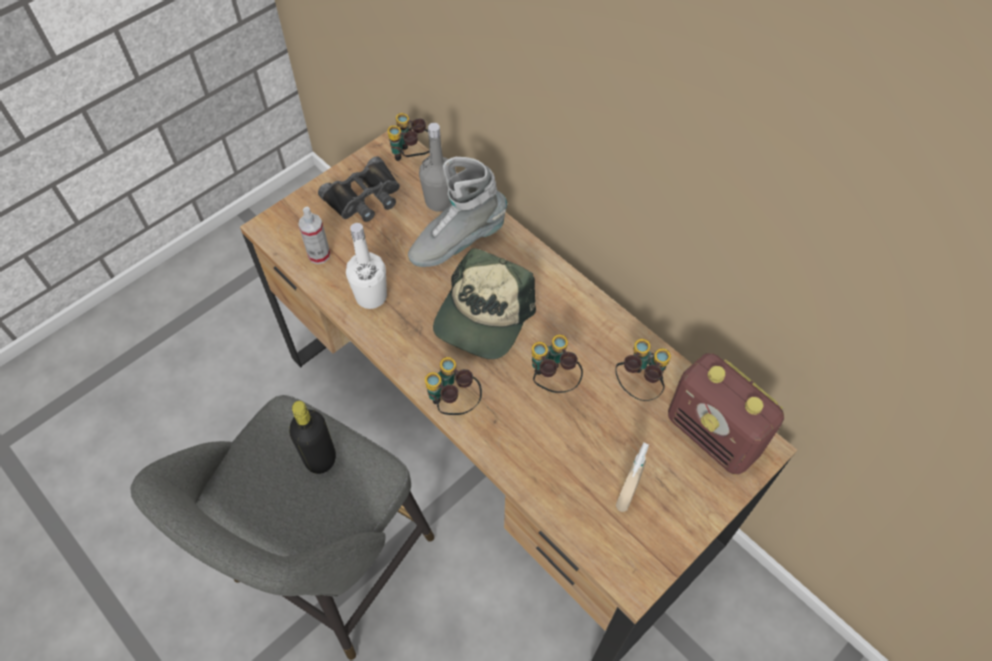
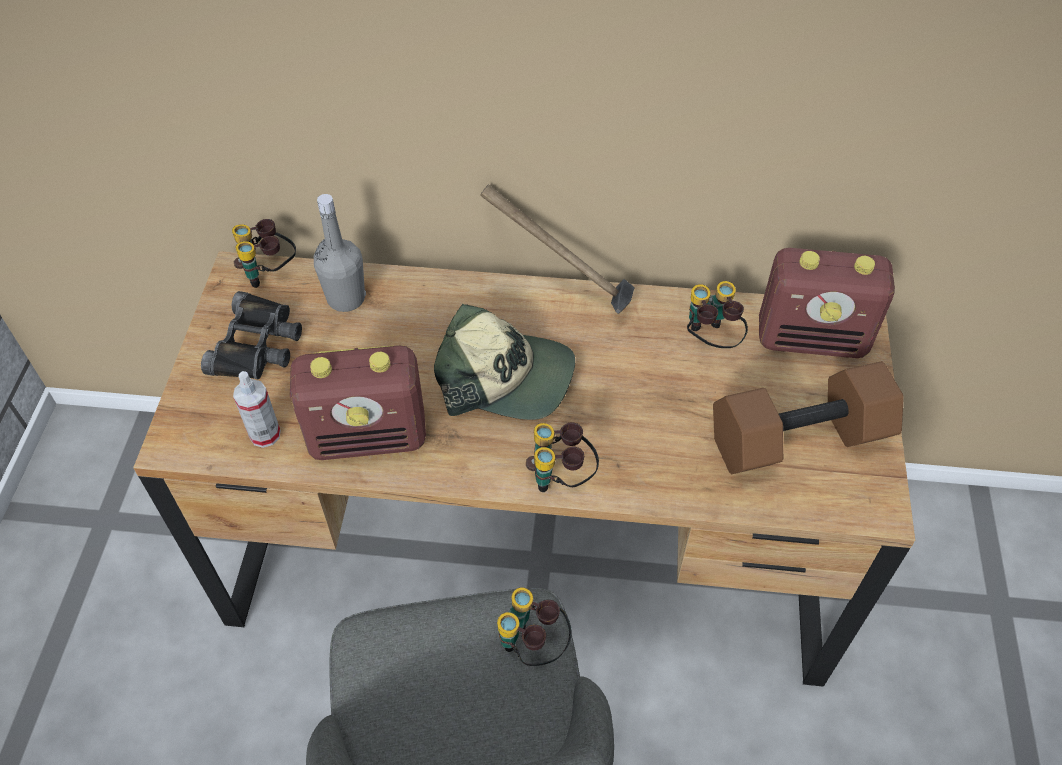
camera: 40 degrees left, 5 degrees down
(320, 458) = (458, 647): black bottle -> none
(371, 296) = (369, 437): white bottle -> radio
(457, 242) = (406, 326): grey boot -> none
(483, 316) = (506, 377): cap -> cap turned 60 degrees counterclockwise
(552, 380) = (631, 390): binoculars -> binoculars (532, 645)
(575, 284) = (563, 290): none -> hammer
(626, 495) = (797, 441): beige spray bottle -> brown dumbbell

